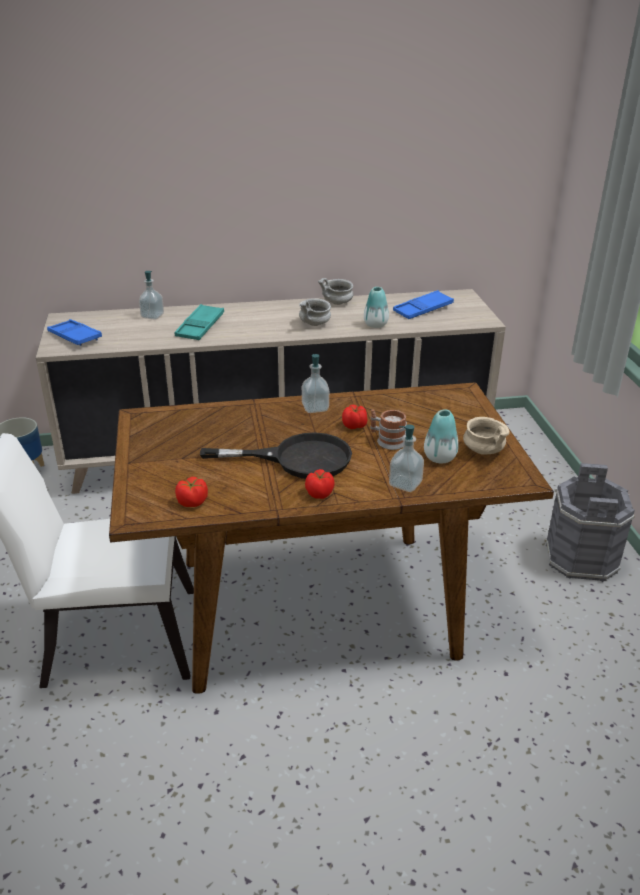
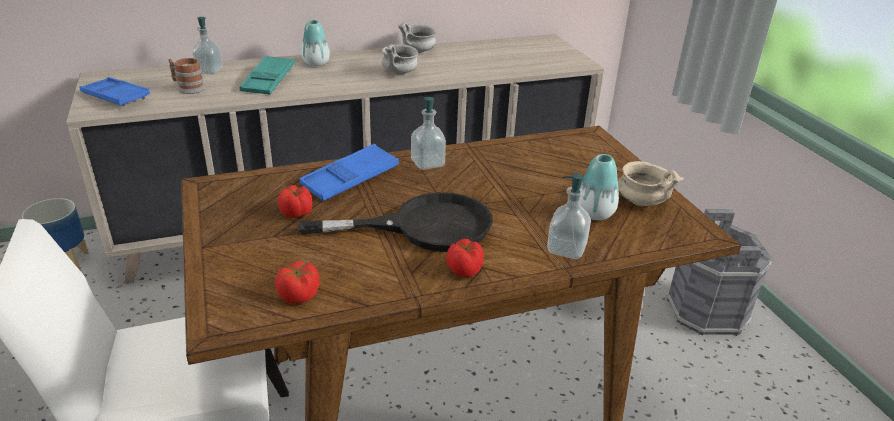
camera: 10 degrees left, 0 degrees up
(355, 426) = (481, 182): tomato -> tomato (297, 213)
(375, 325) = (467, 71): vase -> vase (316, 63)
(387, 440) = (525, 197): mug -> mug (187, 88)
(423, 309) = (512, 54): blue tray -> blue tray (350, 178)

